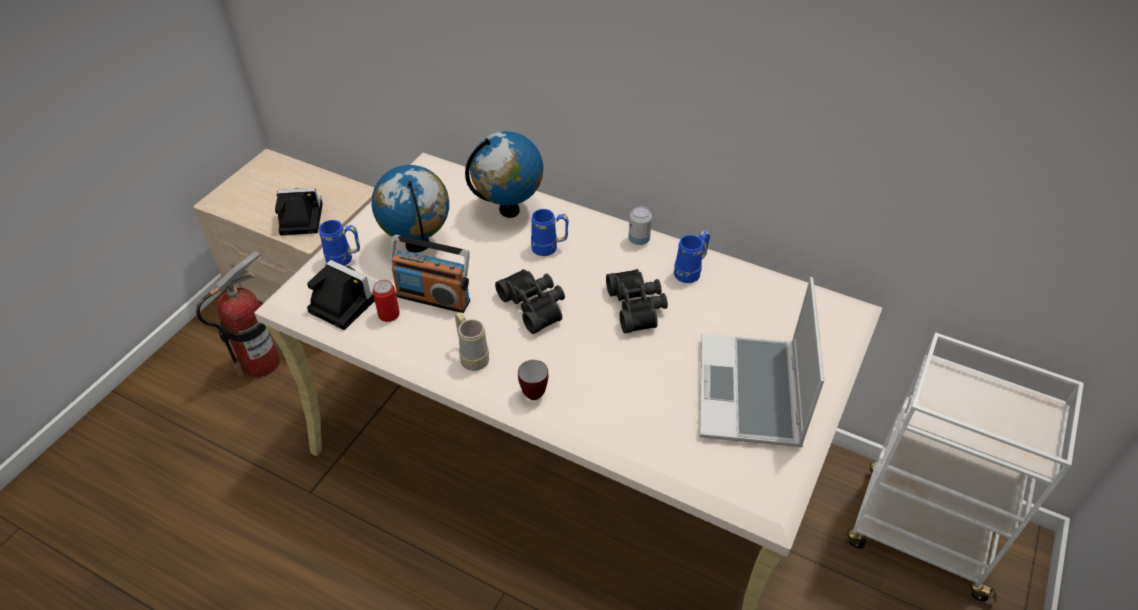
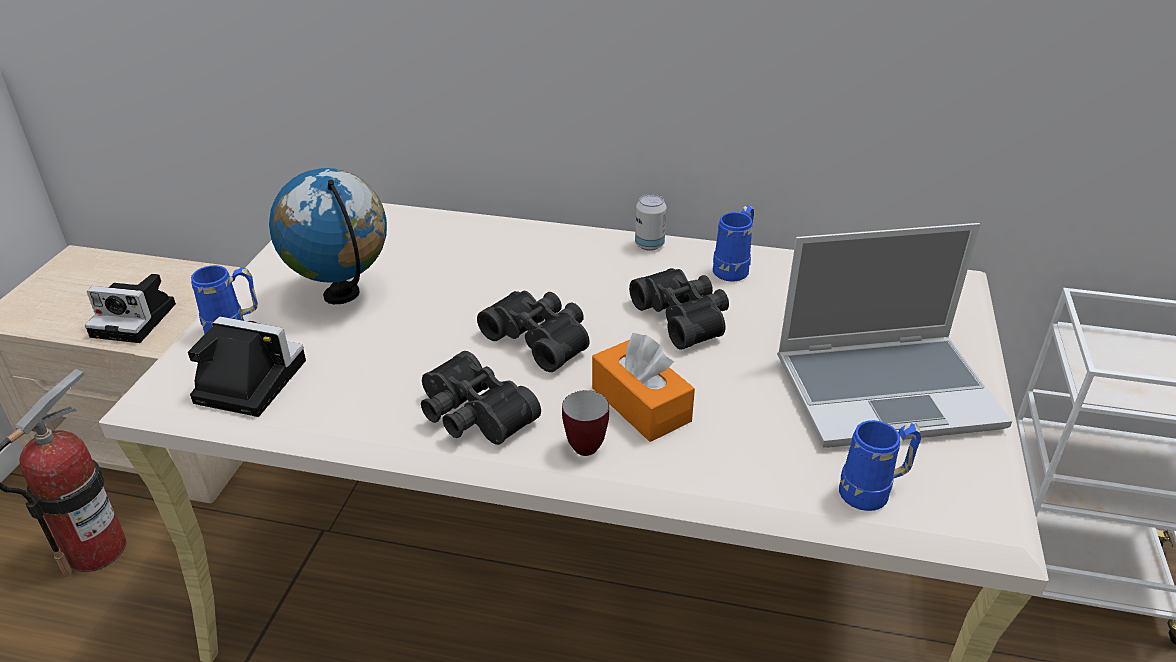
camera: 15 degrees left, 10 degrees down
(299, 219) = (137, 320): camera -> camera turned 150 degrees counterclockwise
(389, 314) = (324, 385): can -> none
(433, 297) = (387, 353): radio -> none
(471, 356) = (472, 416): beige mug -> black binoculars
(509, 210) = (460, 238): globe -> none
(549, 248) = (533, 271): blue mug -> blue mug (873, 492)
(581, 370) = (641, 404): none -> orange tissue box
(751, 393) = (888, 391): laptop -> laptop turned 90 degrees counterclockwise

